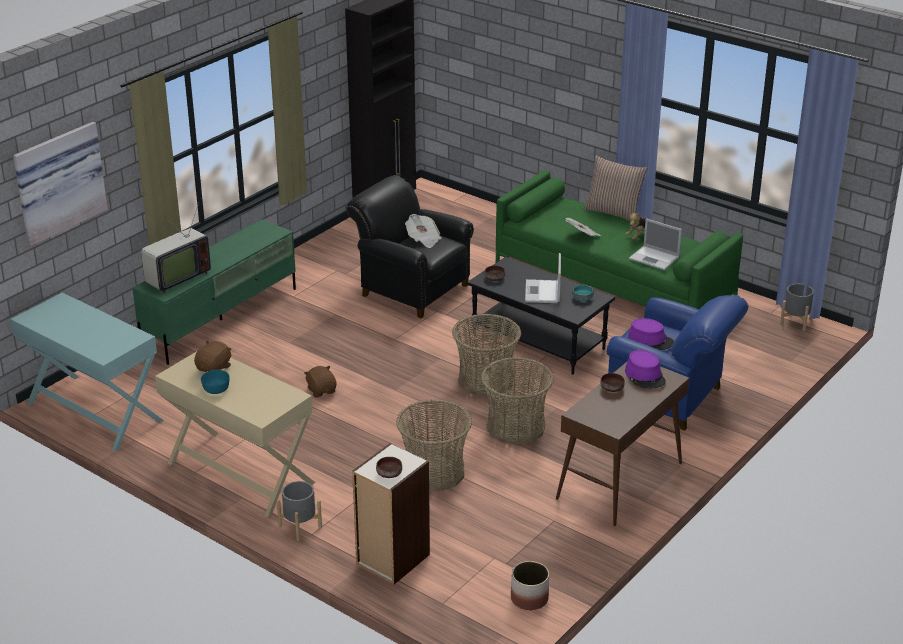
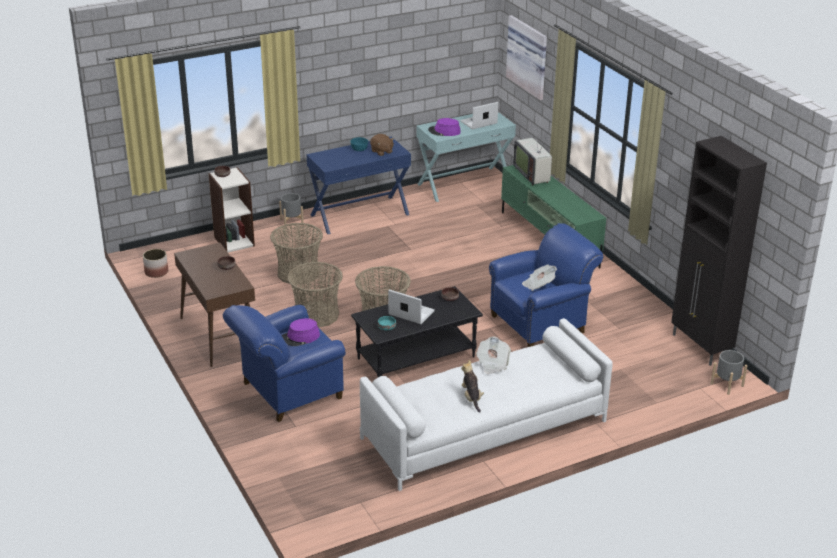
camera: 115 degrees right, 0 degrees up
(240, 473) = (359, 214): beige console table -> blue console table
(321, 390) = (425, 256): brown plush toy -> none
(410, 289) = (541, 323): black armchair -> blue armchair
(613, 212) = (531, 399): pillow -> none
(613, 281) = (484, 429): green sofa -> white sofa
(645, 376) = (226, 284): purple hat -> purple hat (444, 131)
(655, 258) = (424, 389): laptop -> laptop (478, 123)
(795, 322) = (334, 511): grey planter -> grey planter (727, 384)

